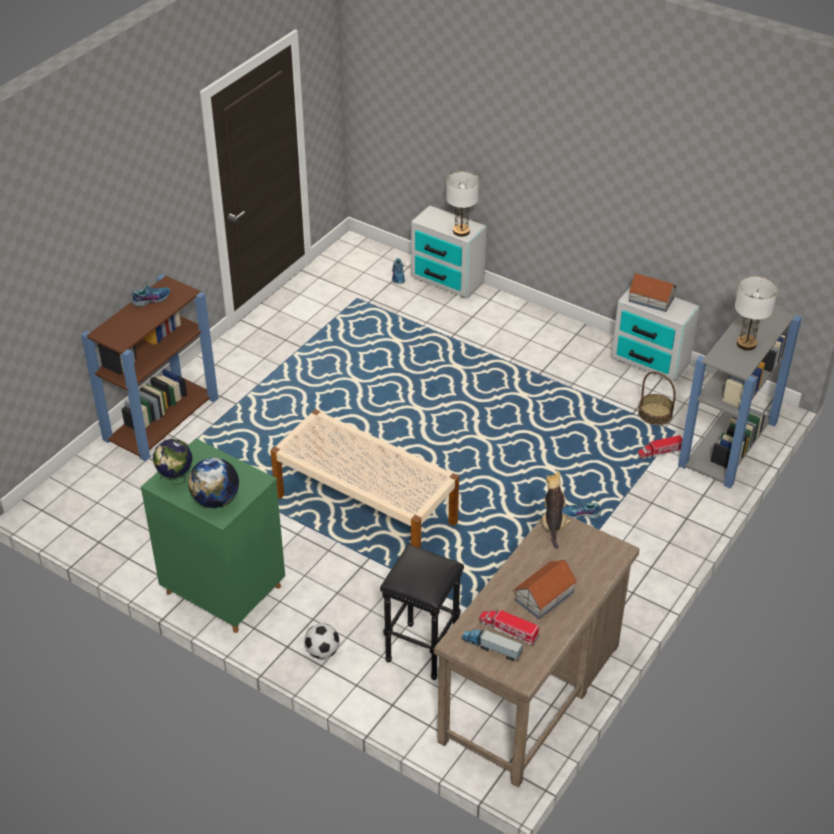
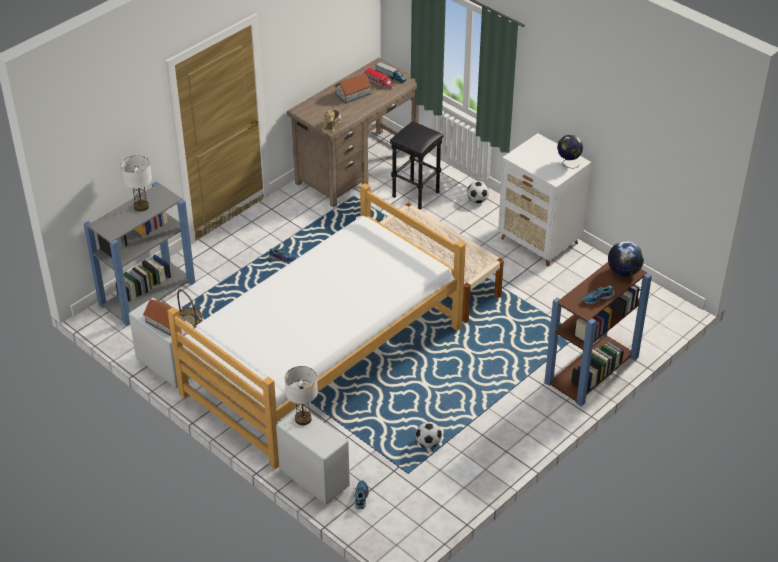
camera: 170 degrees left, 0 degrees up
(215, 500) = (542, 149): globe -> globe (624, 272)
(223, 589) = (539, 241): green dresser -> white dresser
(341, 326) = (428, 443): none -> football
(479, 392) = (322, 360): none -> bed
(660, 452) = (202, 294): toy truck -> none

